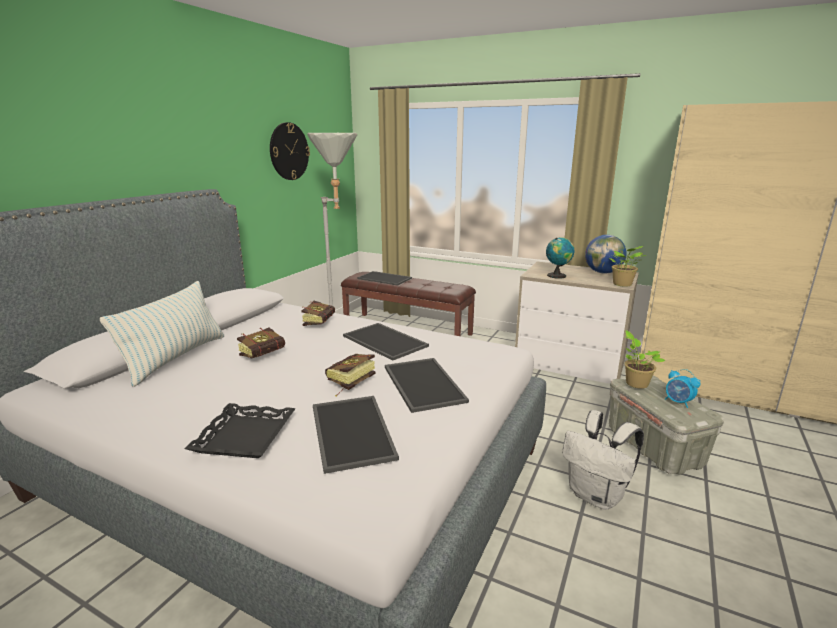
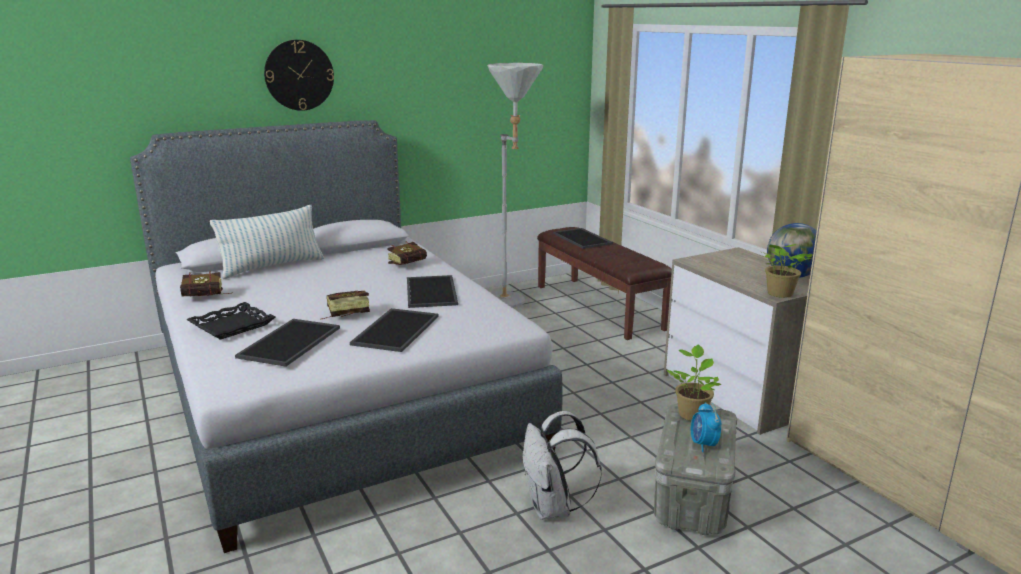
camera: 35 degrees right, 0 degrees up
(267, 354) = (329, 279): book -> book (208, 297)
(289, 151) = (484, 81): wall clock -> wall clock (299, 75)
(557, 275) = (719, 268): globe -> none

